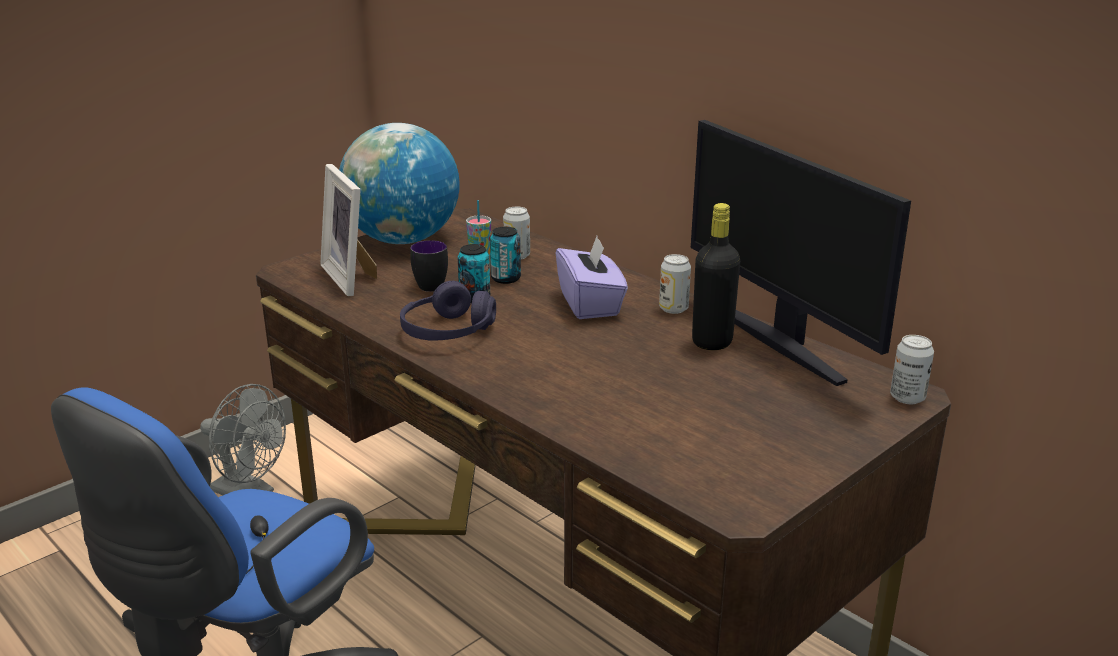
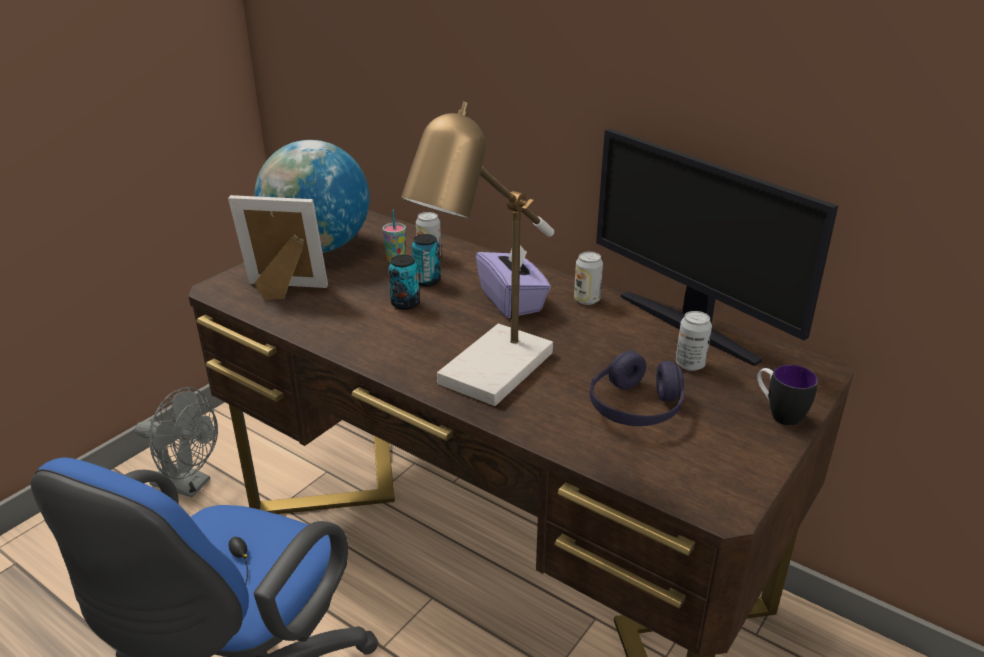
camera: 10 degrees left, 5 degrees up
(352, 277) = (283, 291): picture frame -> picture frame turned 135 degrees clockwise
(427, 284) = (357, 293): mug -> mug (778, 414)
(447, 332) = (392, 342): purple headphones -> purple headphones (635, 407)
(537, 371) = (489, 377): none -> table lamp
(712, 342) = (632, 331): black bottle -> none
(907, 398) = (817, 372): can -> can (690, 364)

